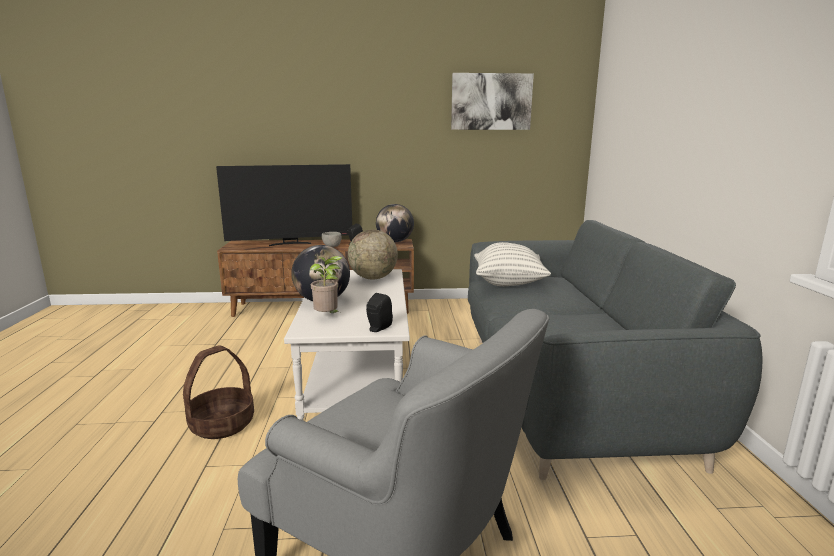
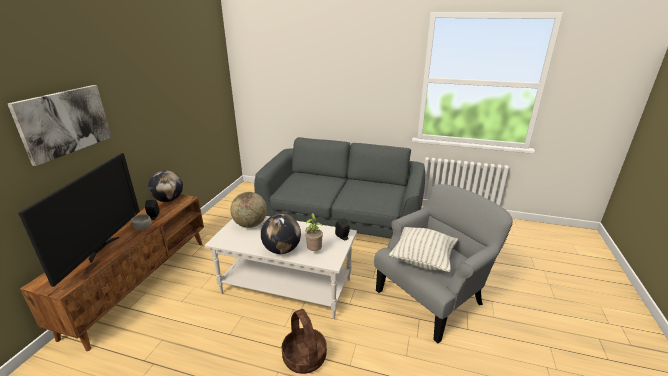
camera: 70 degrees left, 10 degrees up
(491, 102) = (186, 72): picture -> picture (64, 122)
(508, 283) = (293, 187): pillow -> pillow (422, 260)

